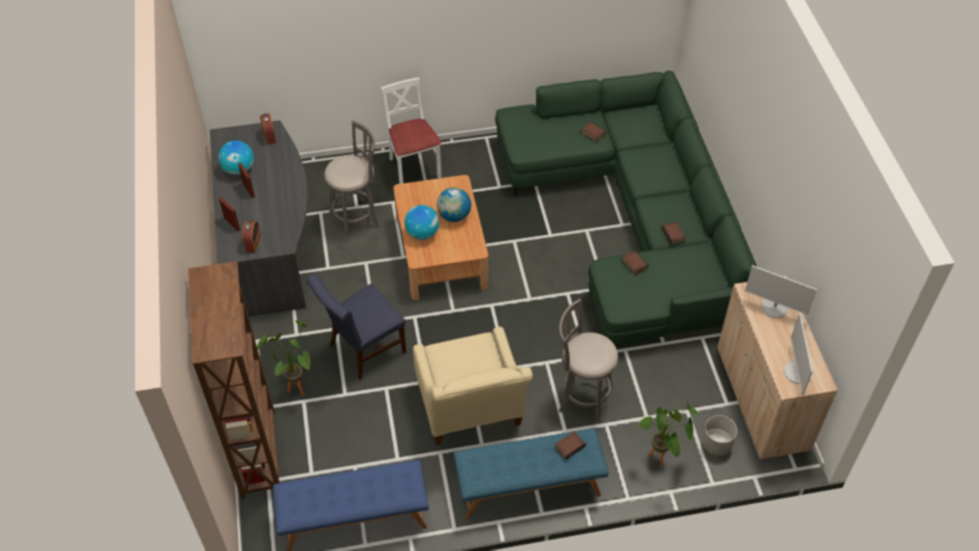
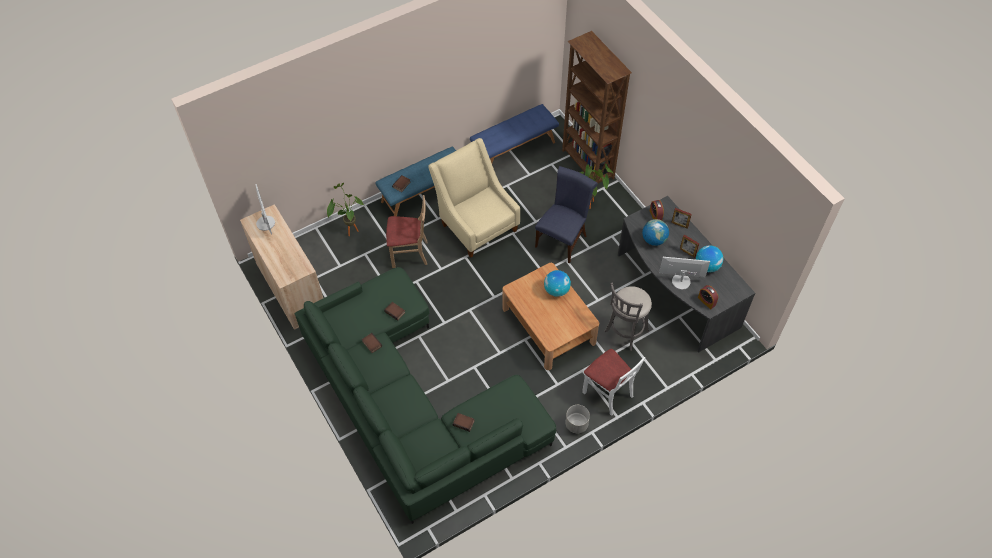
camera: 160 degrees right, 5 degrees up
(454, 216) = (541, 312): globe -> globe (654, 240)
(582, 397) = (409, 253): grey stool -> beige chair
(716, 444) = (317, 250): grey planter -> grey planter (576, 424)
(774, 307) = (285, 262): monitor -> monitor (680, 281)

